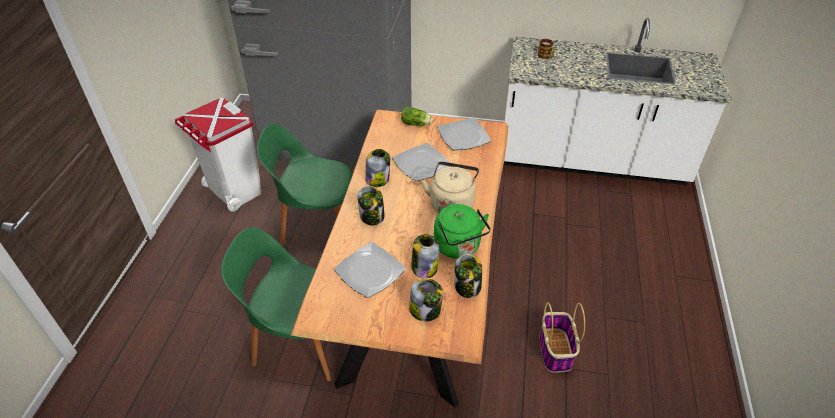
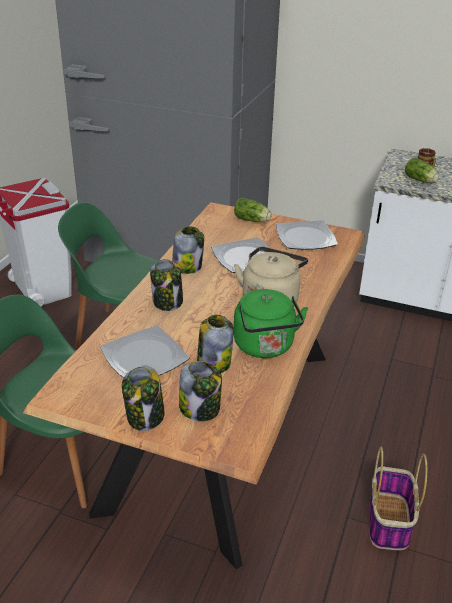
camera: 10 degrees right, 10 degrees down
(467, 287) = (263, 391): jar -> jar (145, 417)
(544, 69) = (421, 180): none -> lettuce

